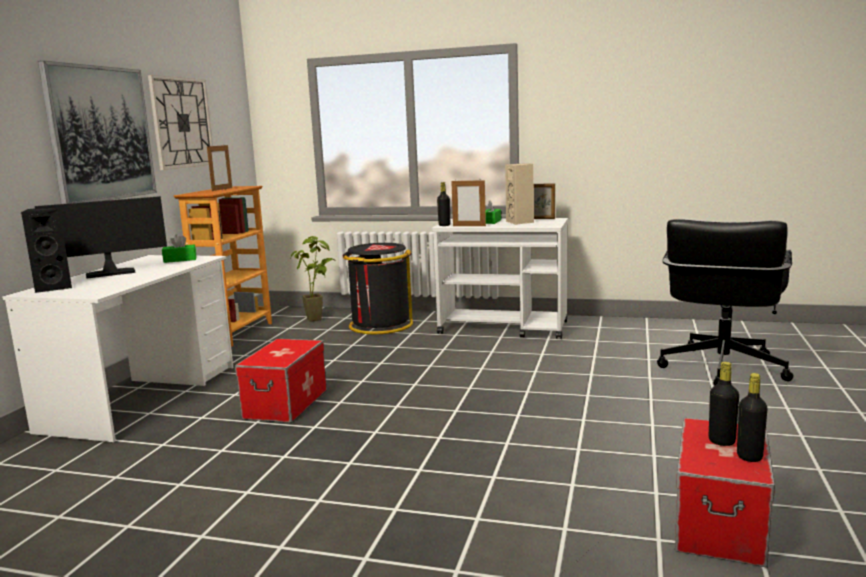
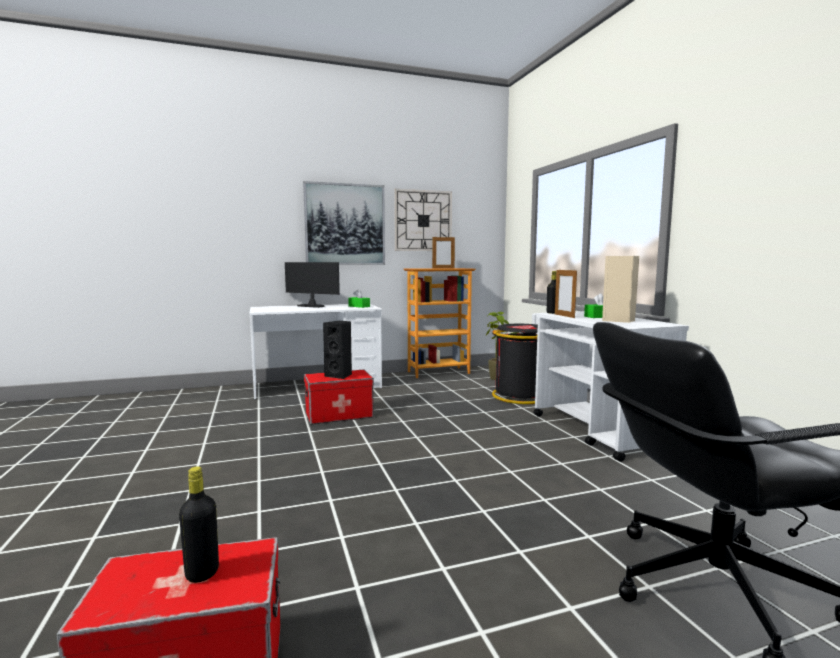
camera: 55 degrees right, 5 degrees down
(54, 287) = (272, 307): black speaker -> black speaker (339, 375)
(541, 218) = (657, 322): picture frame -> none
(749, 457) = (152, 601): black bottle -> none

